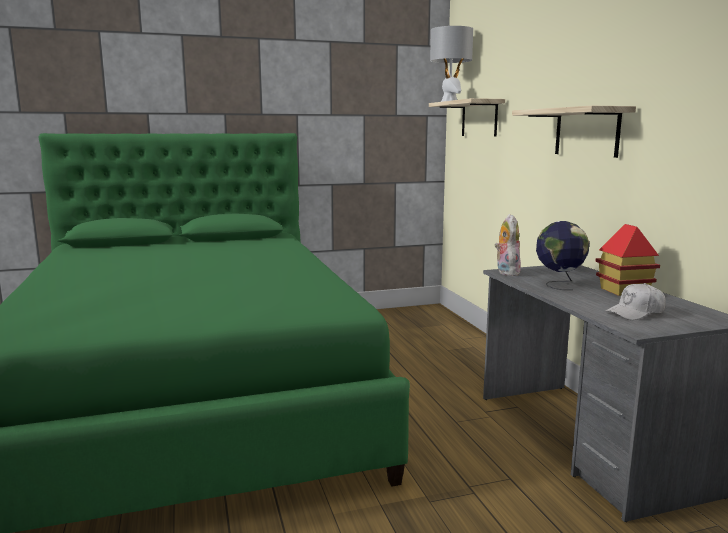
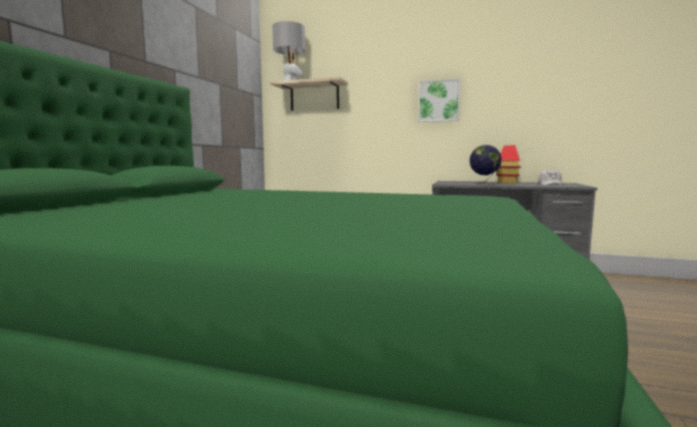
camera: 55 degrees left, 5 degrees down
(506, 272) = (445, 183): plush toy -> none
(586, 132) = (439, 101): shelf -> picture

